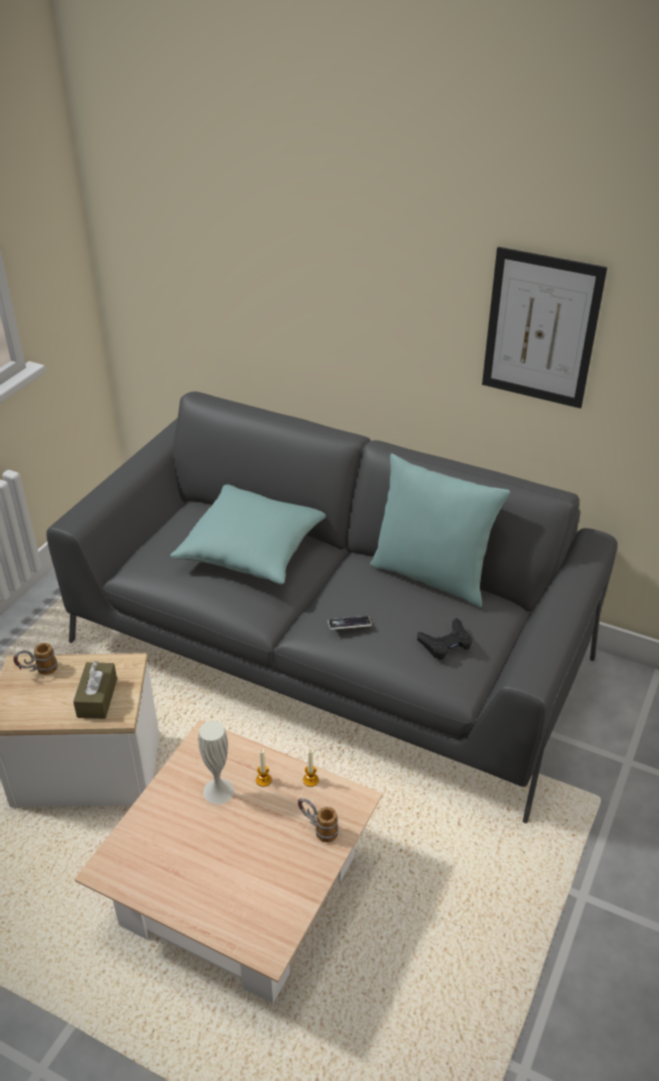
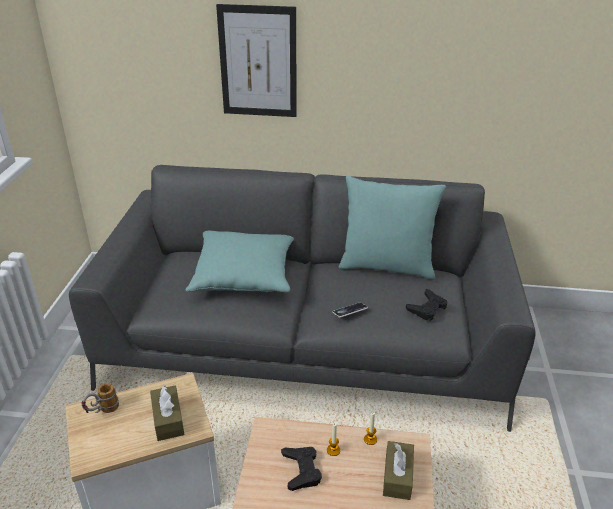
camera: 20 degrees left, 5 degrees down
(218, 791) = (301, 470): white vase -> black game controller
(317, 828) = (397, 476): mug -> brown tissue box
(541, 329) = (440, 65): picture -> picture (258, 62)

